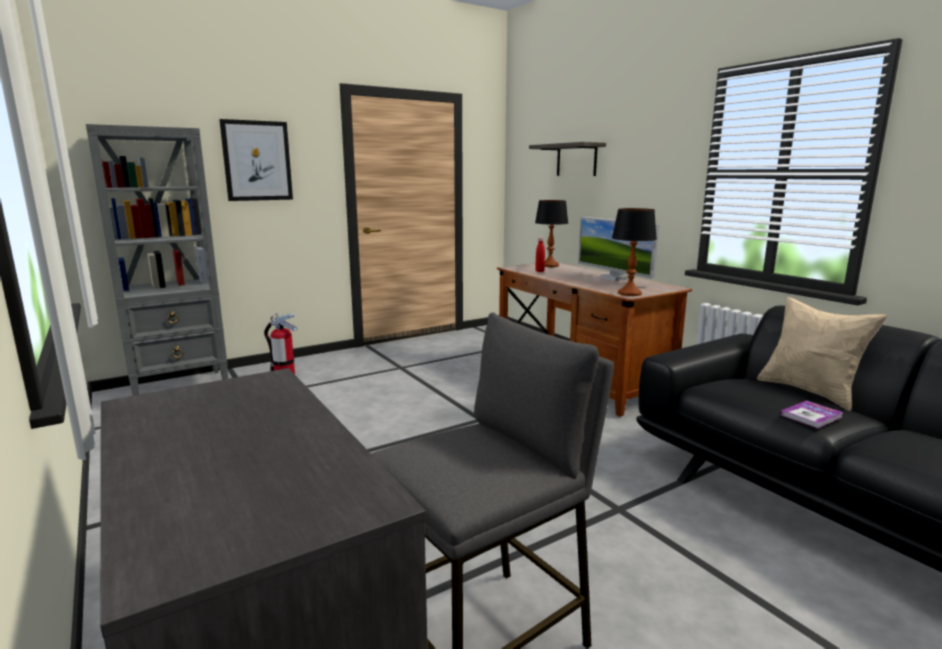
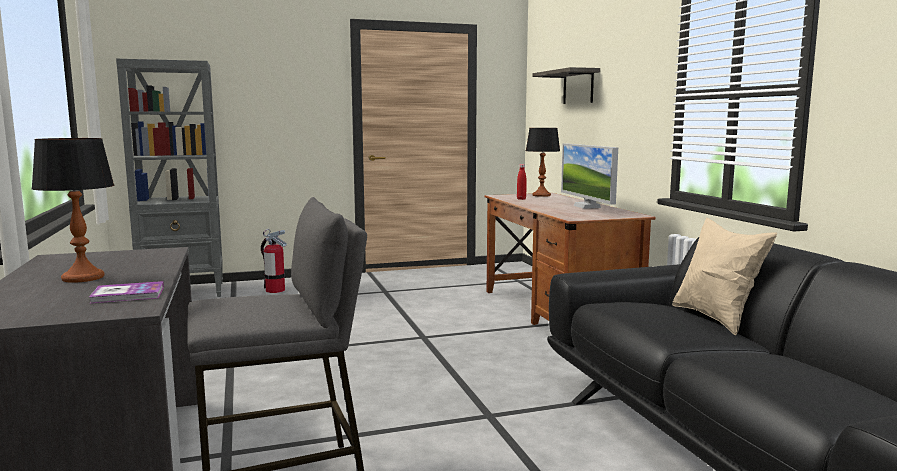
camera: 15 degrees right, 5 degrees down
(257, 161) = (268, 90): picture -> none
(629, 293) = (577, 217): table lamp -> table lamp (82, 278)
(811, 416) = (670, 330): book -> book (128, 294)

